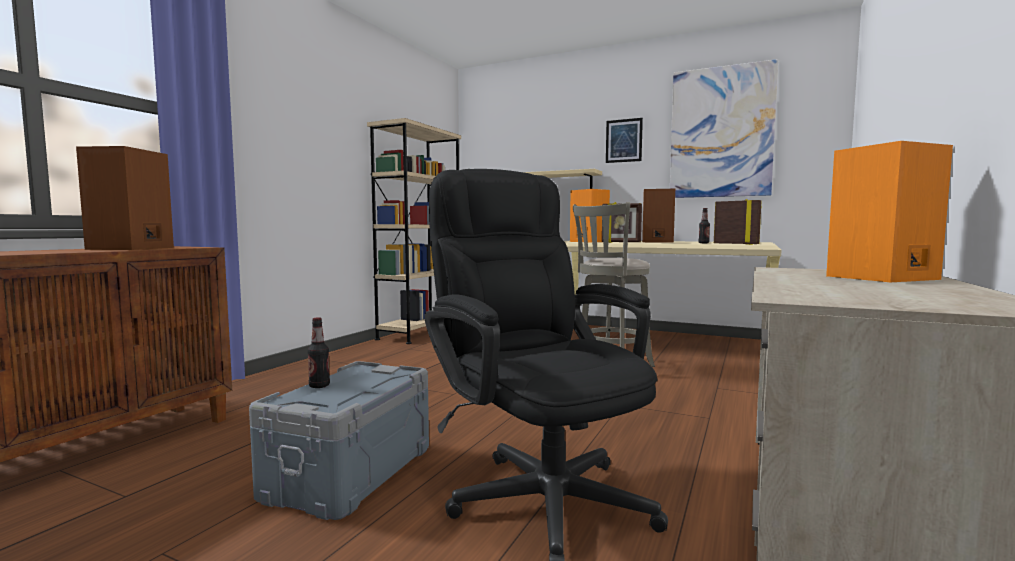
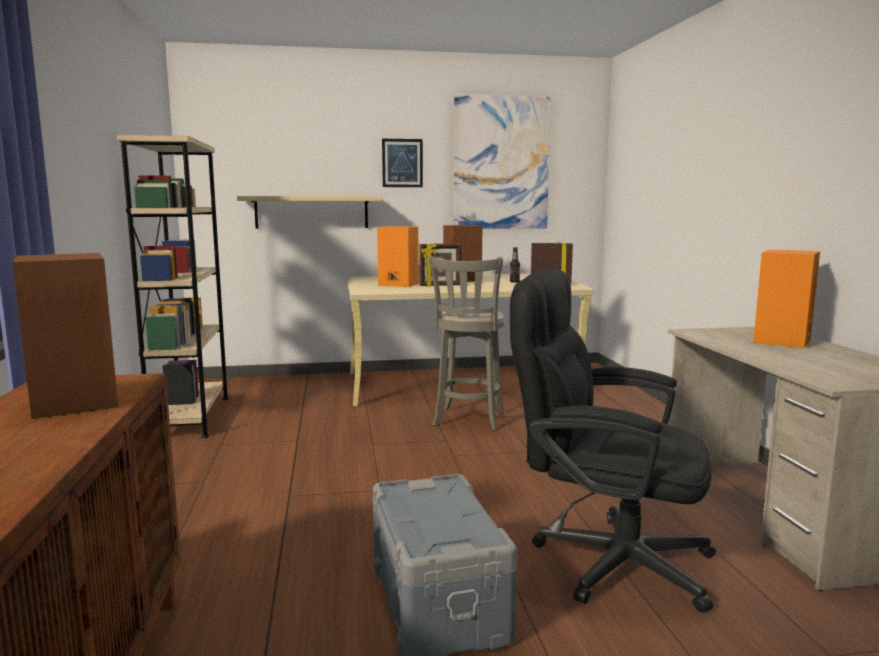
camera: 35 degrees left, 5 degrees up
(319, 386) = (410, 522): bottle -> none

